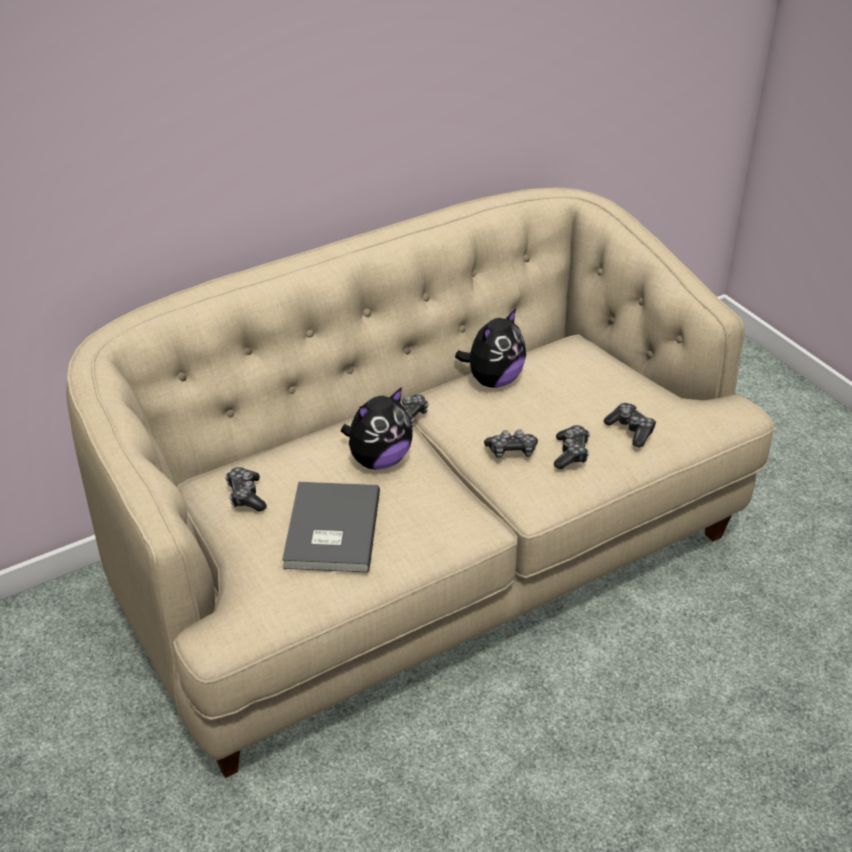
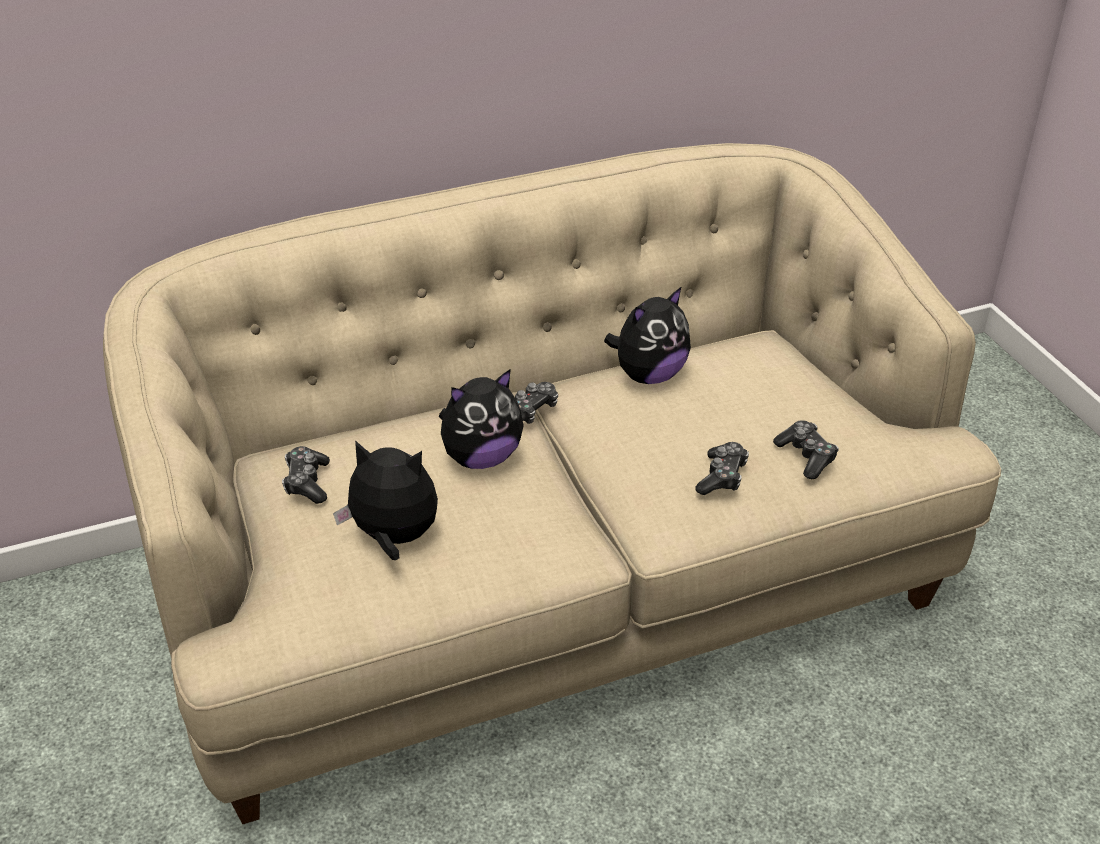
camera: 10 degrees right, 0 degrees up
(329, 531) = (393, 538): grey book -> plush toy
(512, 451) = (647, 465): game controller -> none

